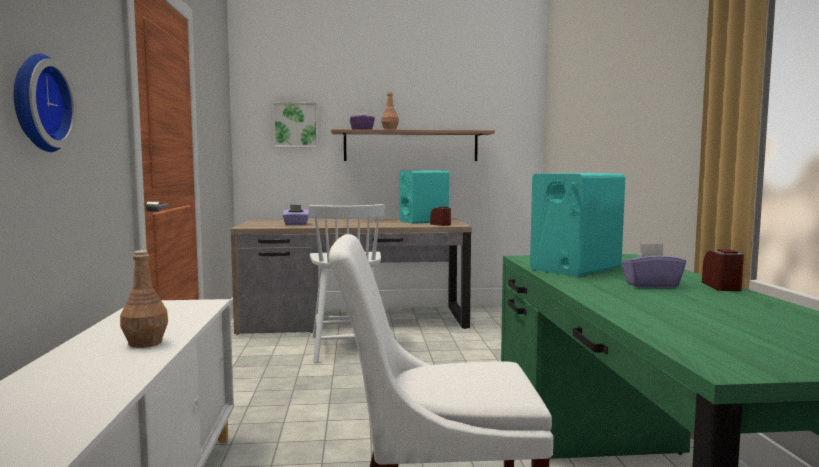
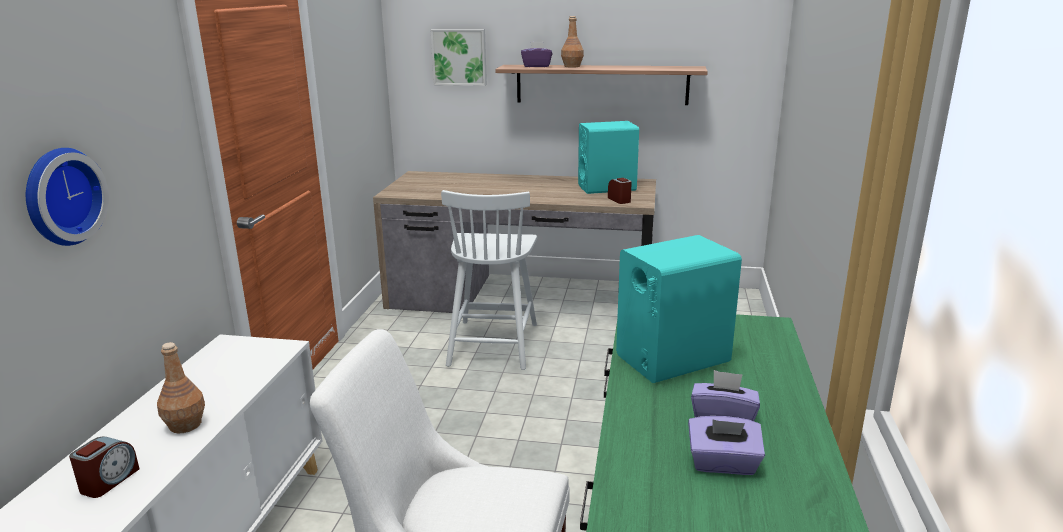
camera: 15 degrees right, 15 degrees up
(296, 224) = (451, 188): purple tissue box -> purple tissue box (723, 464)
(722, 287) = (808, 436): alarm clock -> alarm clock (109, 481)

